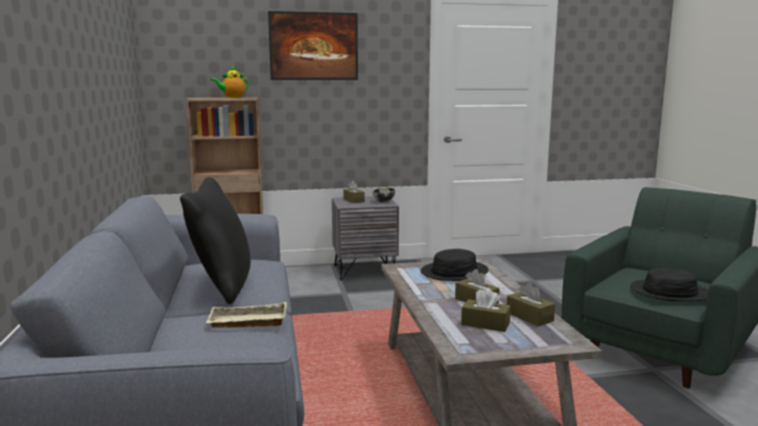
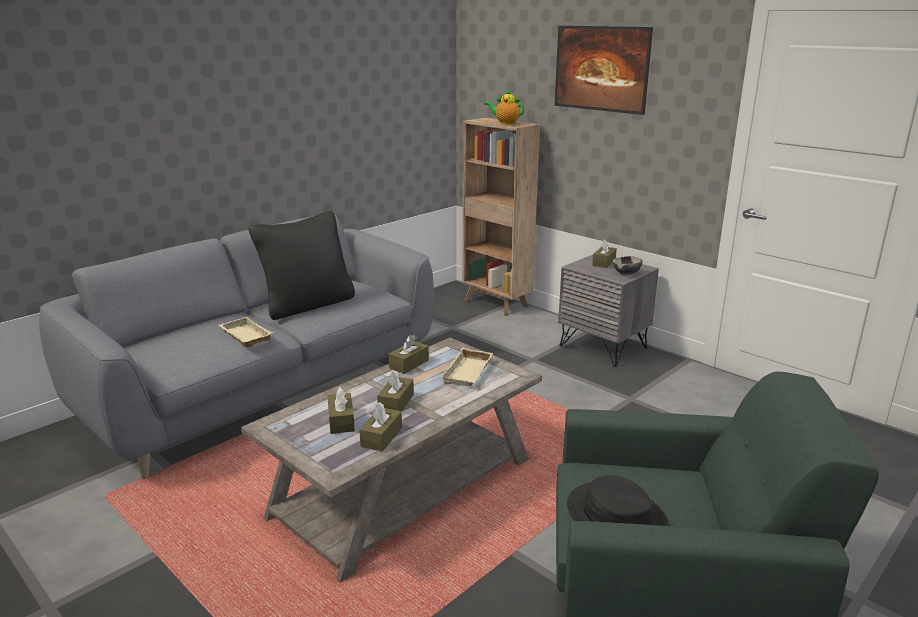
camera: 55 degrees right, 10 degrees up
(411, 284) = (409, 364): none -> brown tissue box
(454, 272) = (469, 373): black hat -> beige tray

